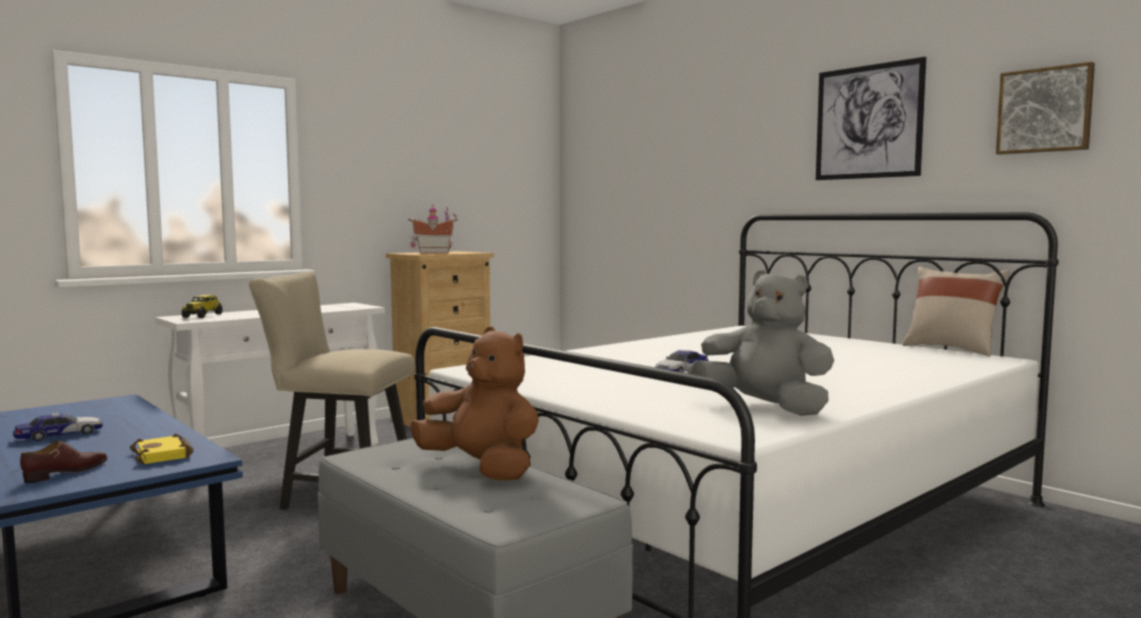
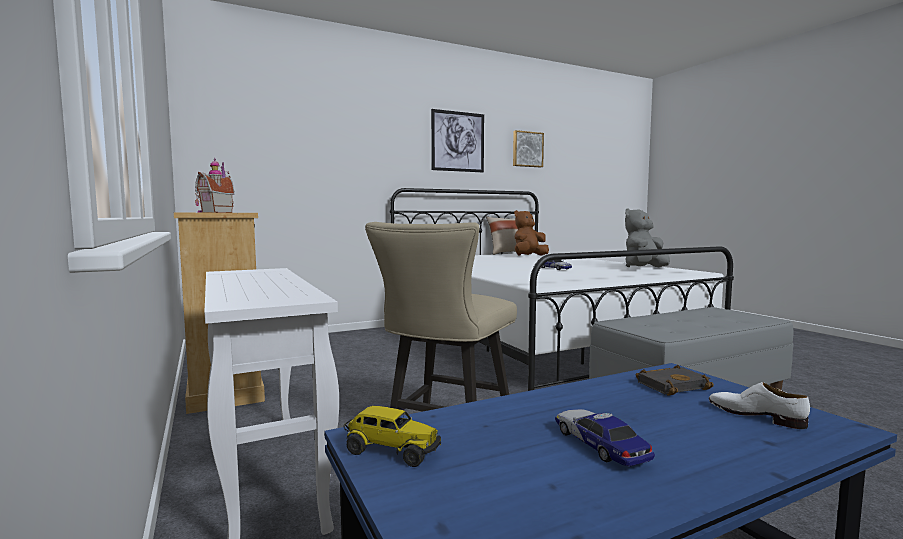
camera: 75 degrees left, 0 degrees up
(67, 472) = (755, 415): brown shoe -> white shoe
(164, 455) = (672, 385): yellow book -> black book
(203, 315) = (248, 297): toy truck -> toy truck (391, 451)
(482, 469) = (676, 318): brown plush toy -> brown plush toy (529, 256)

